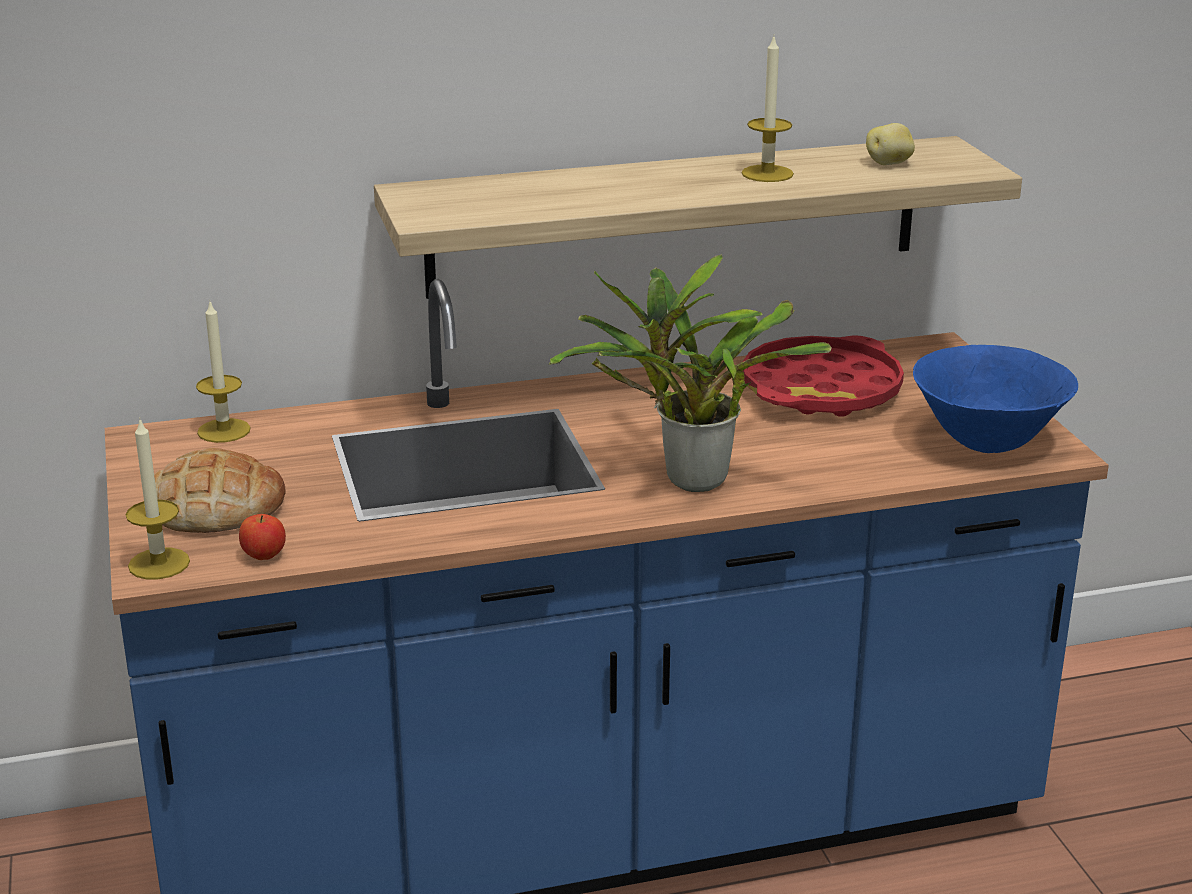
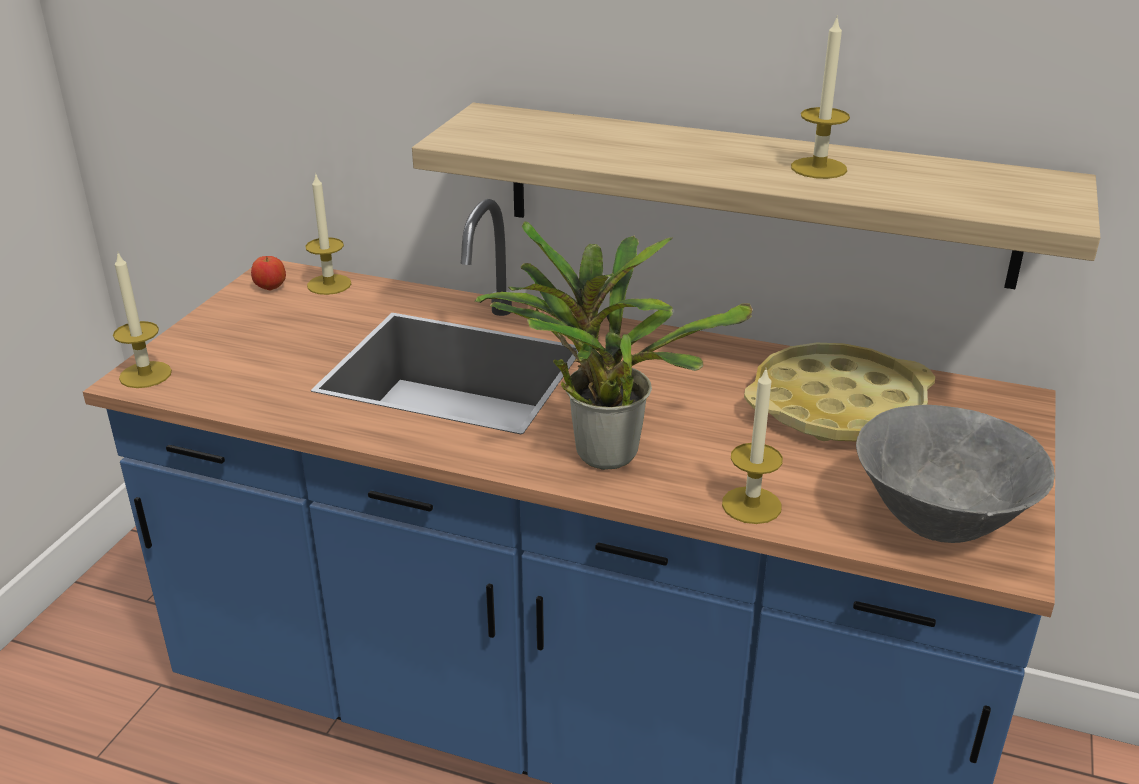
camera: 35 degrees right, 5 degrees up
(216, 506) = (241, 342): bread -> none
(264, 556) = (212, 396): apple -> apple (270, 288)
(821, 390) = (837, 406): red tray -> yellow tray
(849, 476) = (751, 505): none -> candle
(889, 163) = (965, 187): potato -> none
(987, 443) = (940, 524): blue bowl -> grey bowl

